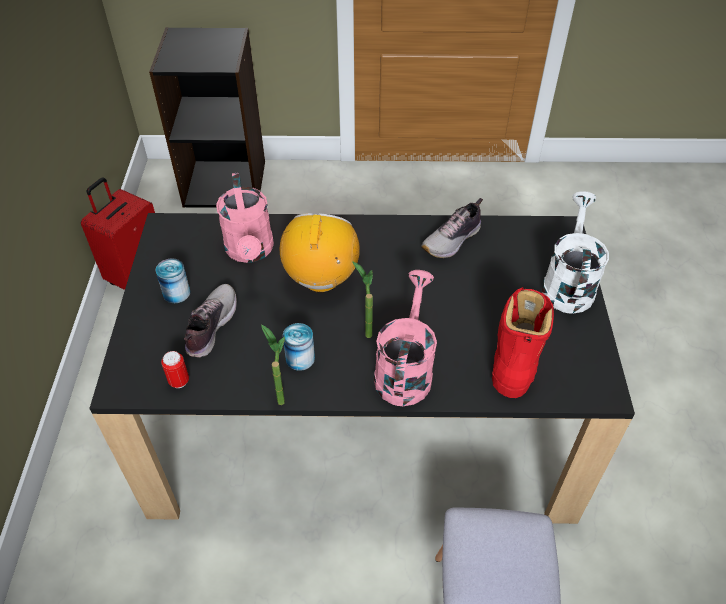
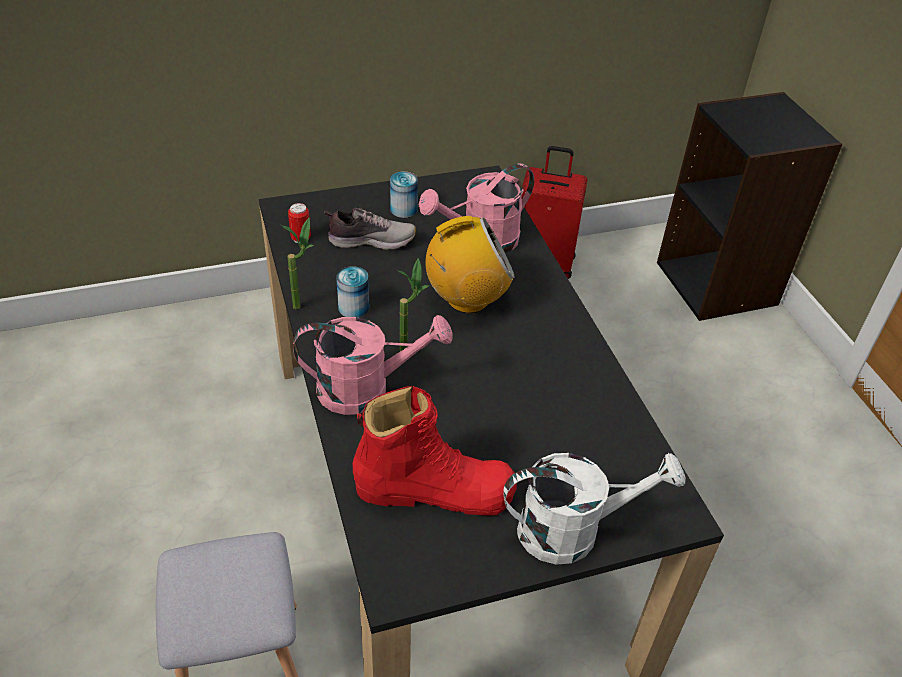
camera: 70 degrees right, 5 degrees down
(452, 240) = (589, 398): shoe -> none

